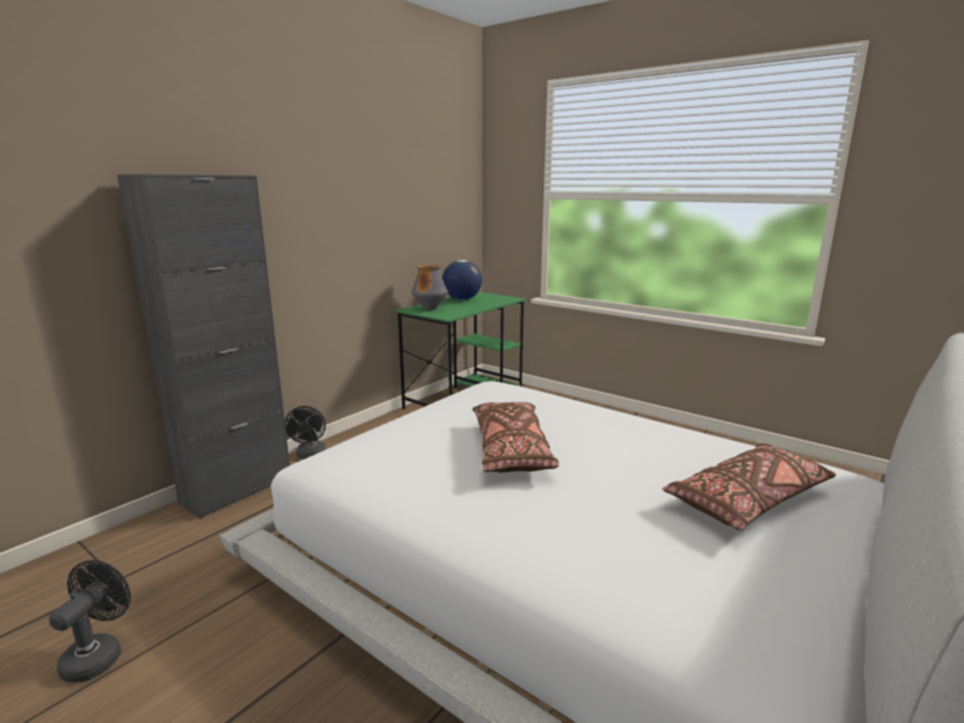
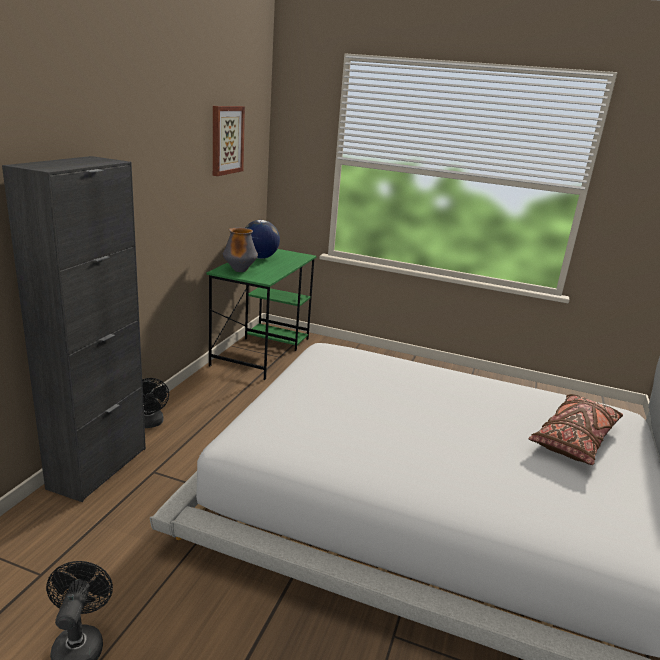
camera: 20 degrees left, 5 degrees up
(419, 176) = (226, 140): none -> picture
(511, 450) = (392, 414): brown pillow -> none

